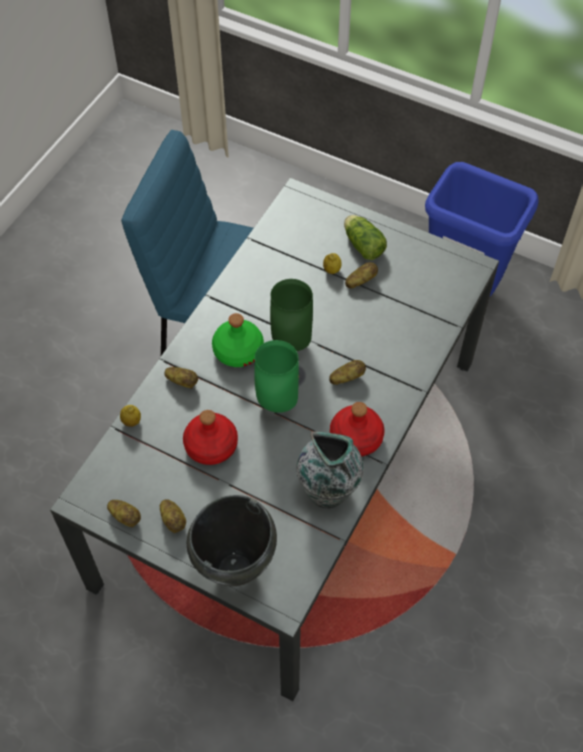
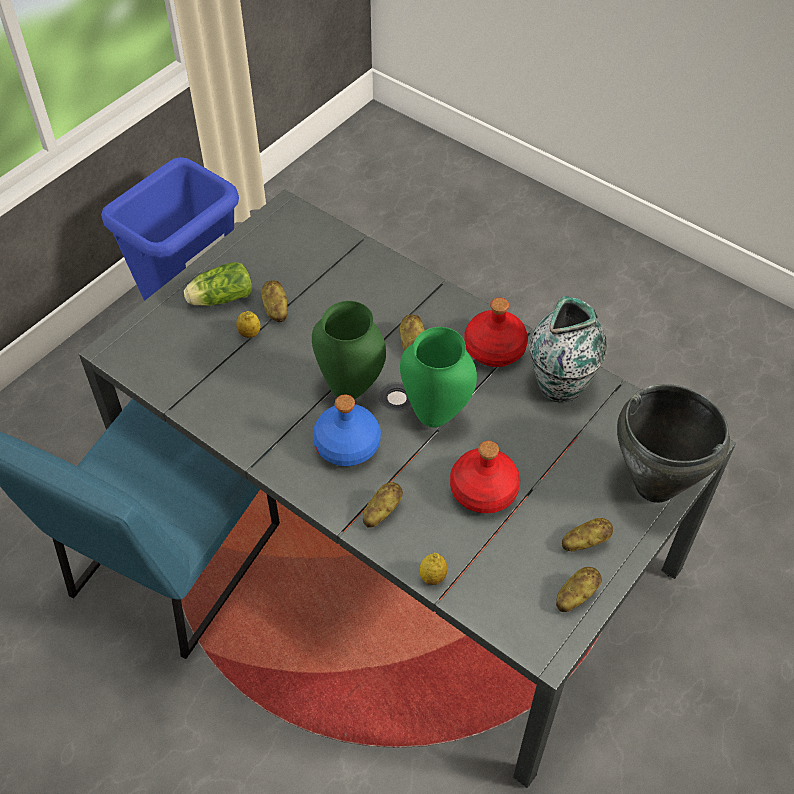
camera: 80 degrees left, 5 degrees down
(238, 350) = (346, 445): green bottle -> blue bottle

